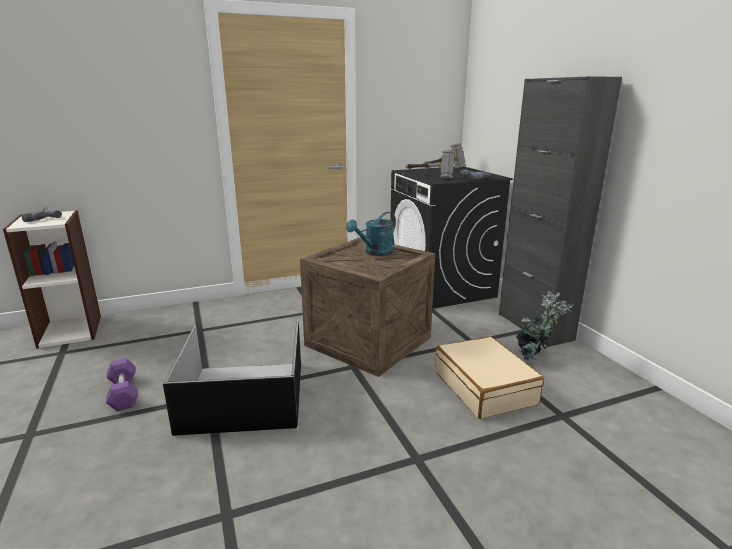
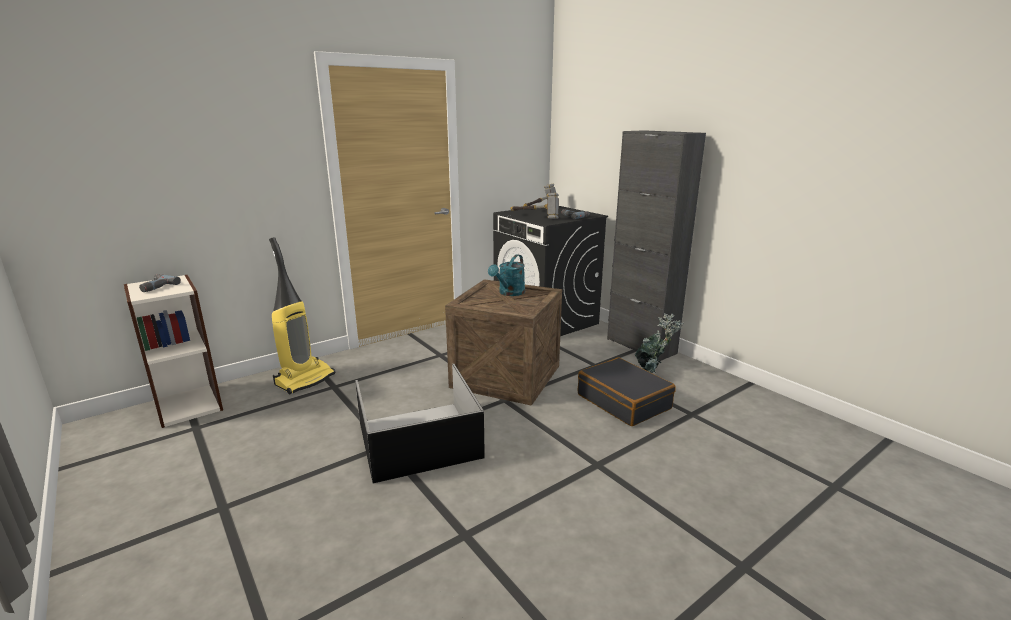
camera: 15 degrees left, 0 degrees up
(123, 393) = (296, 455): purple dumbbell -> none
(179, 320) = (305, 379): none -> vacuum cleaner
(485, 388) = (624, 401): beige suitcase -> black suitcase

